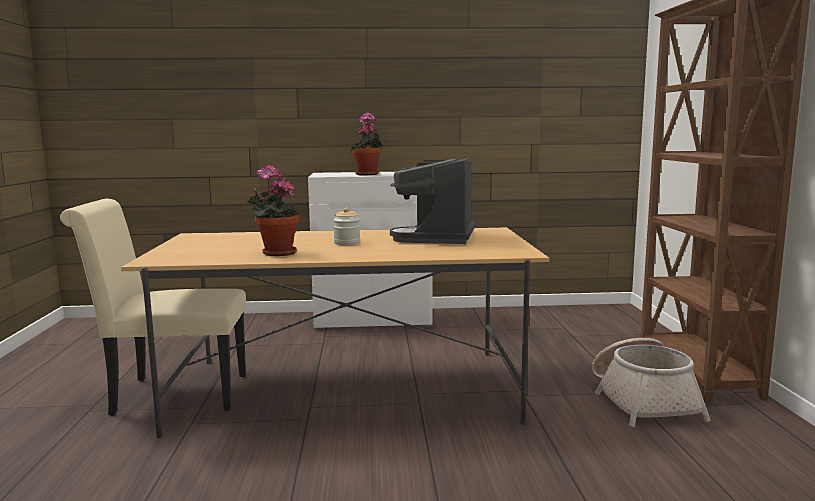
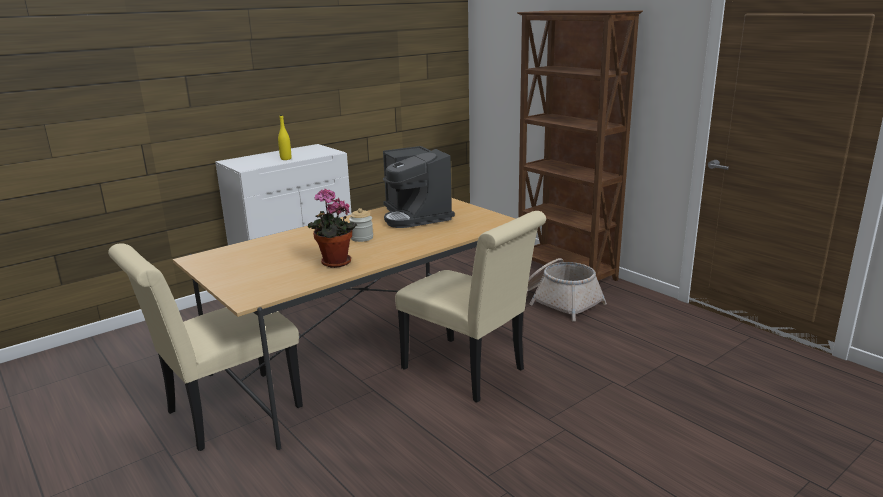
camera: 35 degrees left, 10 degrees up
(368, 174) = (286, 159): potted plant -> yellow bottle
(424, 436) = (469, 372): none -> beige chair

